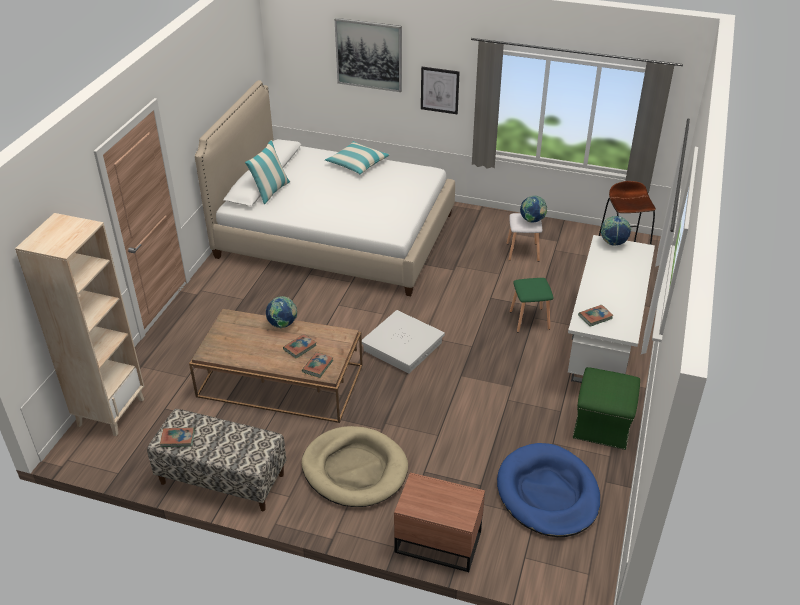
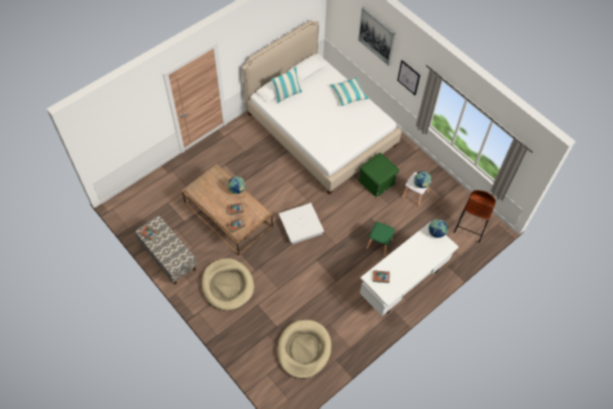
camera: 30 degrees right, 20 degrees up
(111, 411) = (144, 191): beige bookcase -> none
(437, 540) = (236, 343): brown nightstand -> none
(548, 493) = (304, 350): blue dog bed -> beige dog bed
(602, 425) = (361, 329): green ottoman -> green ottoman (377, 182)

